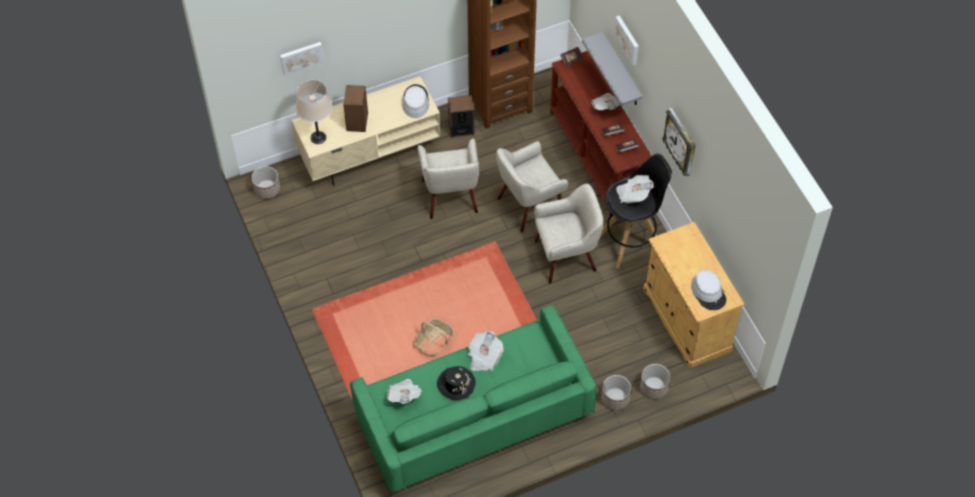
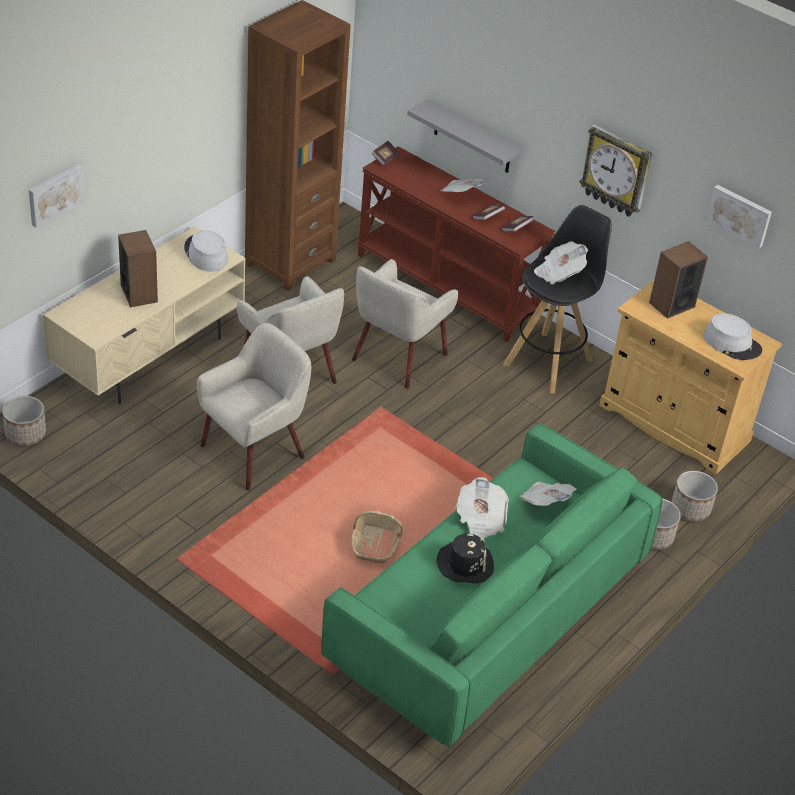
camera: 30 degrees left, 15 degrees down
(318, 137) = (94, 324): beige table lamp -> none
(404, 395) = (403, 602): newspaper -> newspaper (545, 502)
(461, 128) = (256, 299): speaker -> speaker (671, 304)
(566, 256) = (481, 398): beige armchair -> beige armchair (254, 451)
(628, 39) = (487, 75): picture -> picture (739, 215)

